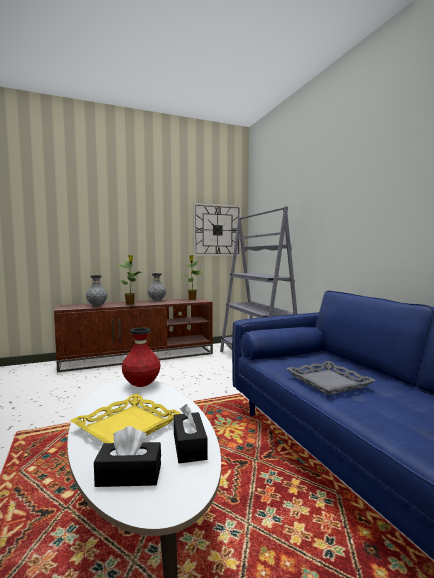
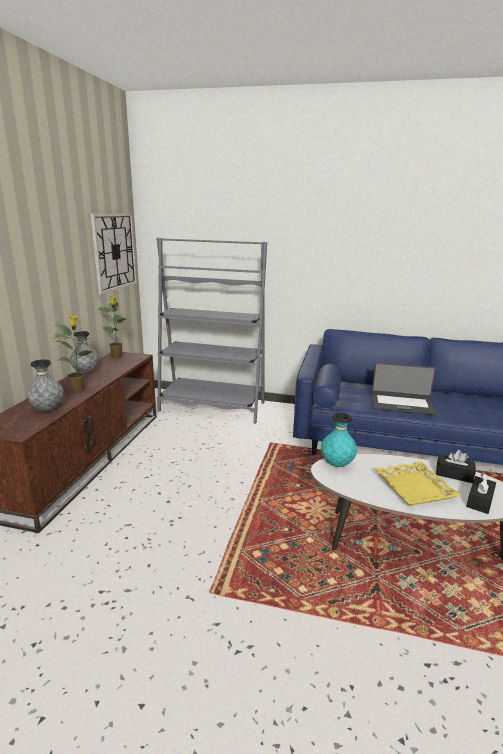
camera: 55 degrees left, 15 degrees up
(141, 385) = (337, 464): red vase -> turquoise vase
(329, 382) = (401, 404): grey tray -> laptop

